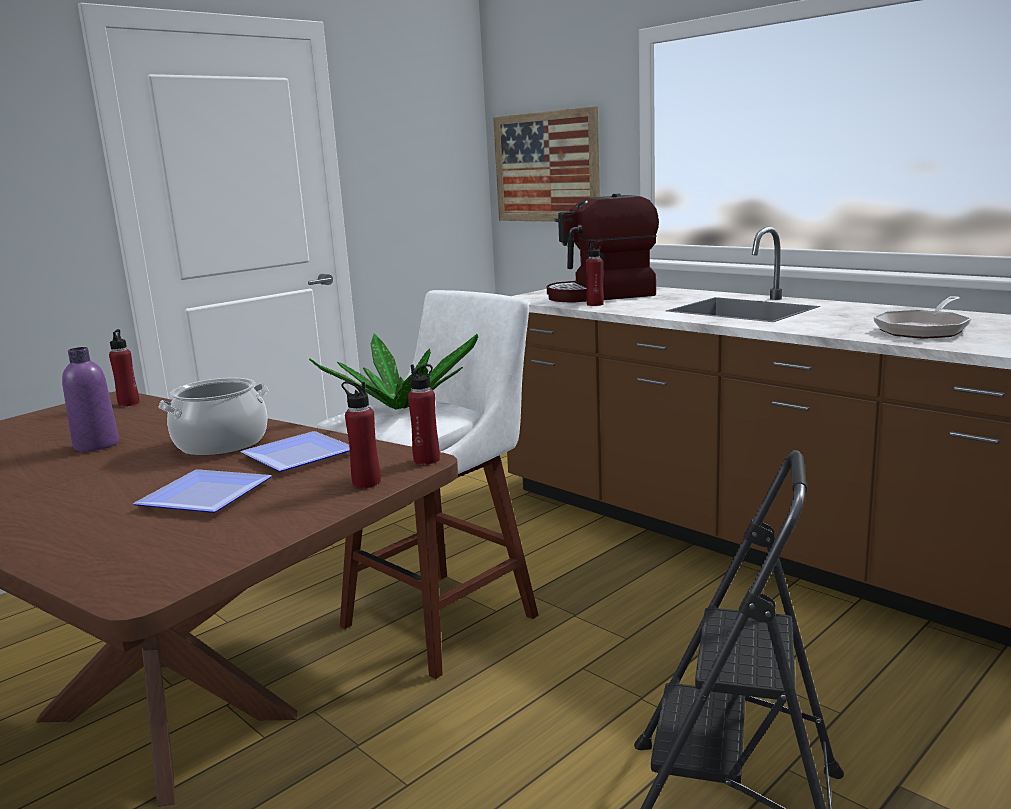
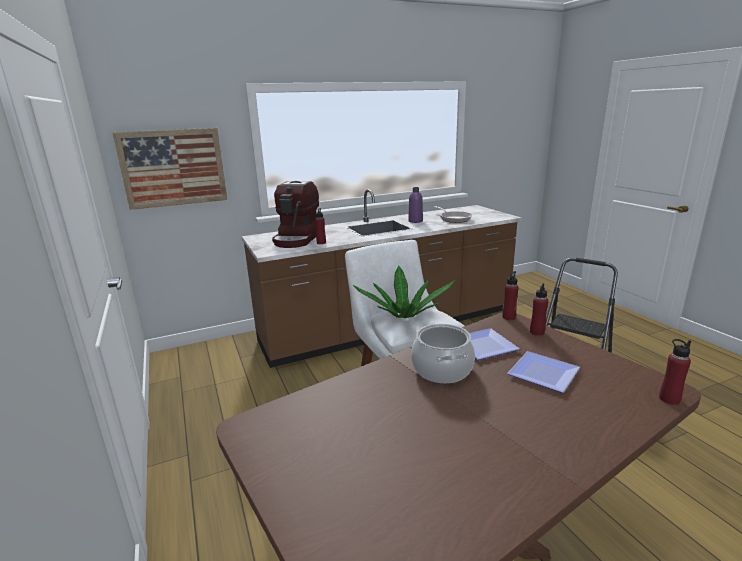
camera: 70 degrees left, 5 degrees up
(96, 445) = (408, 422): purple bottle -> purple bottle (415, 221)
(129, 403) = (282, 414): red bottle -> red bottle (669, 399)

